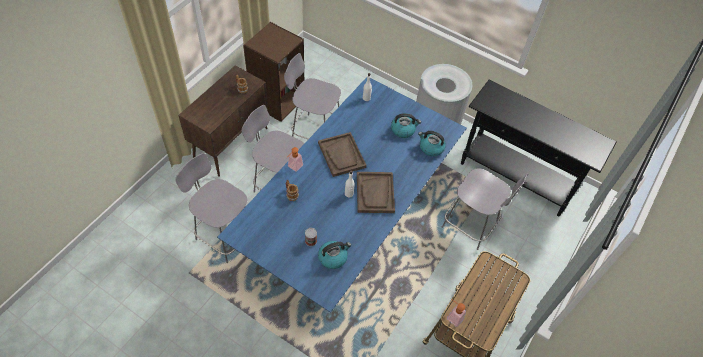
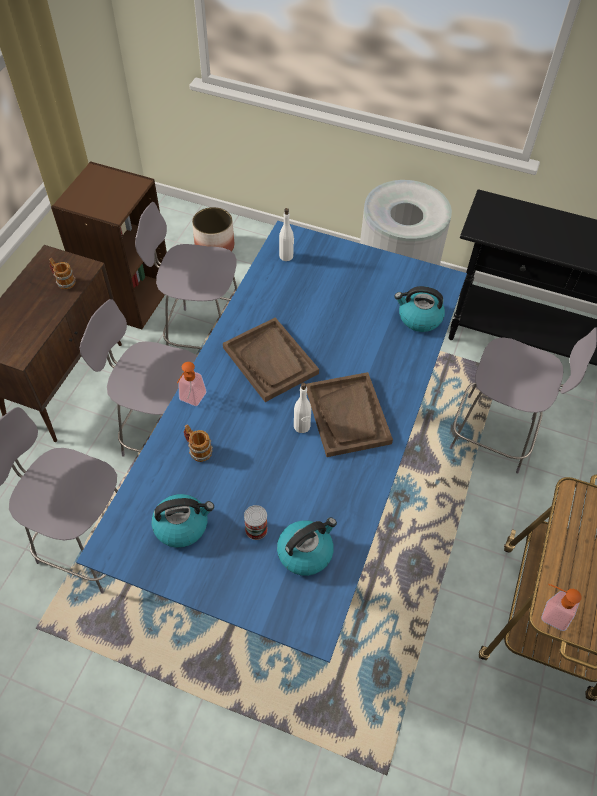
camera: 10 degrees left, 0 degrees up
(335, 79) = (215, 246): none -> planter
(403, 130) = (363, 297): kettle -> kettle (182, 525)

